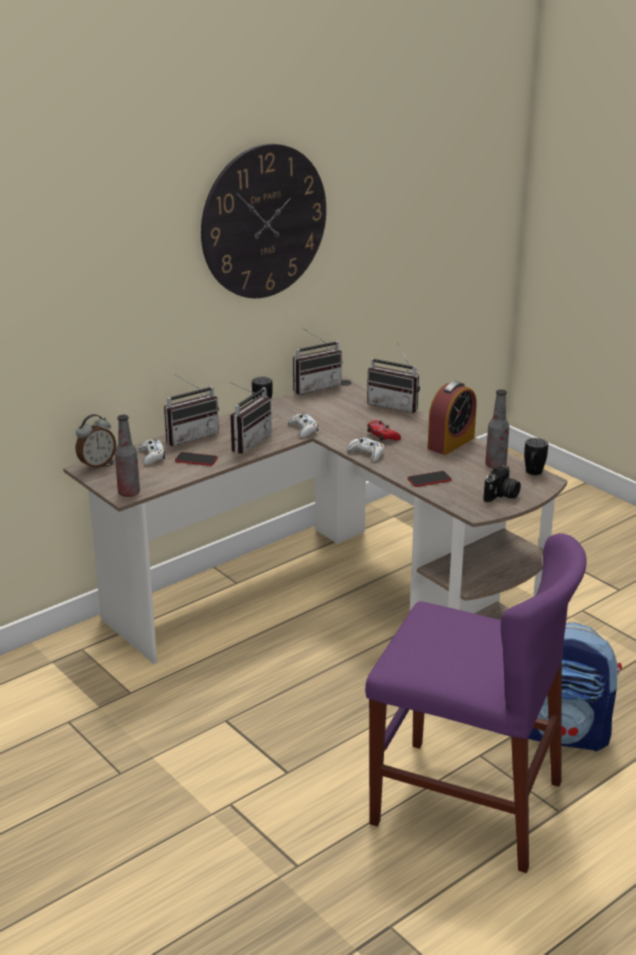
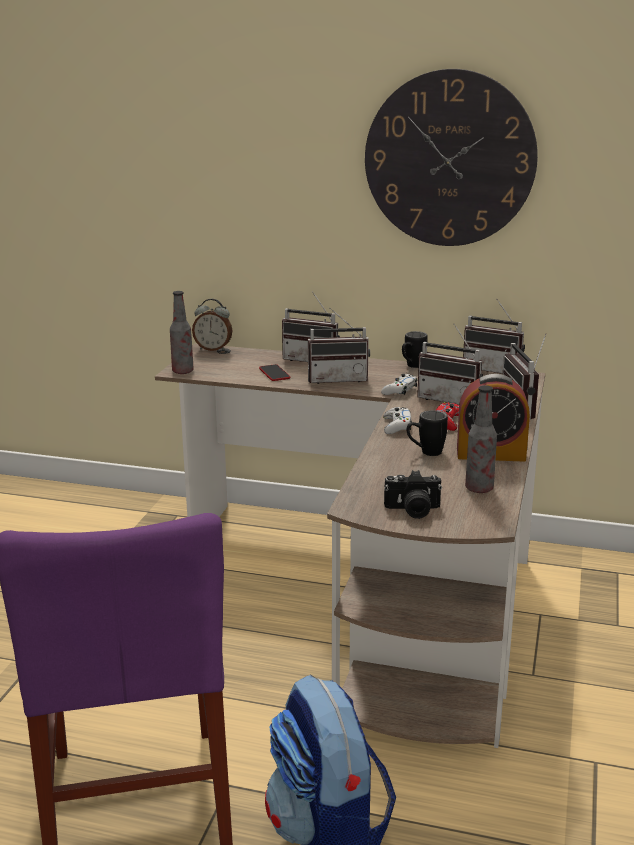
camera: 55 degrees right, 5 degrees down
(152, 456) = (256, 360): white game controller -> none
(346, 420) = (451, 399): none -> radio
(429, 480) = (389, 467): phone -> none
(533, 474) = (494, 513): black mug -> black mug (425, 453)

